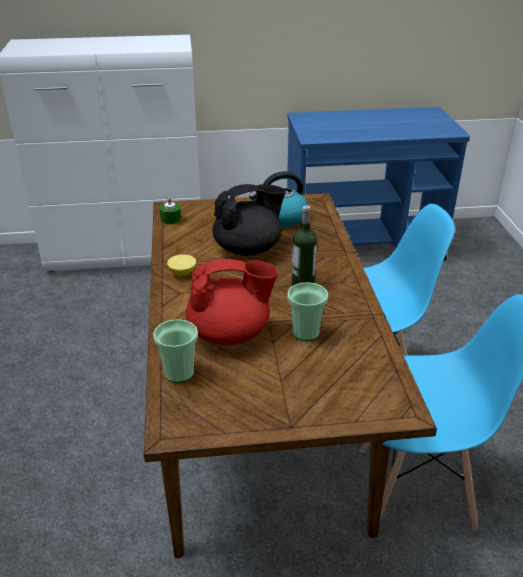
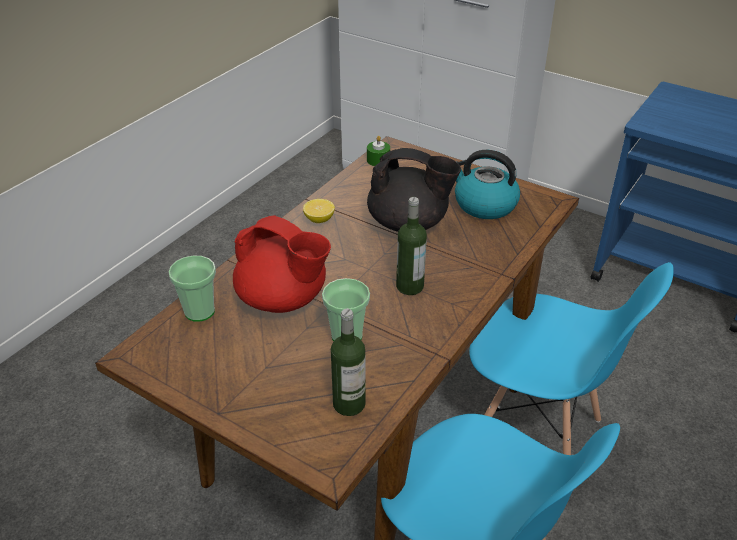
camera: 40 degrees right, 5 degrees up
(364, 370) = (349, 404): none -> bottle

